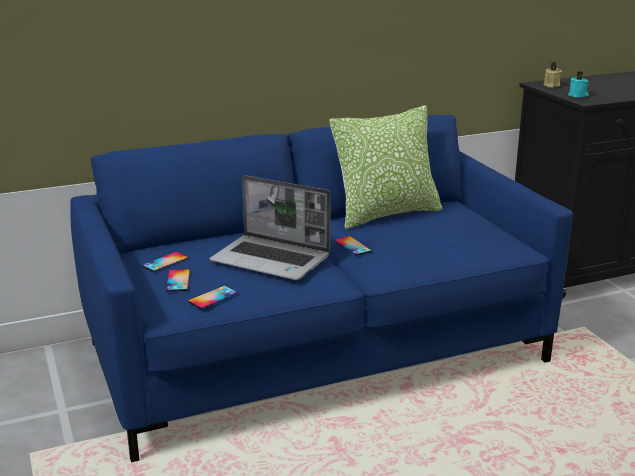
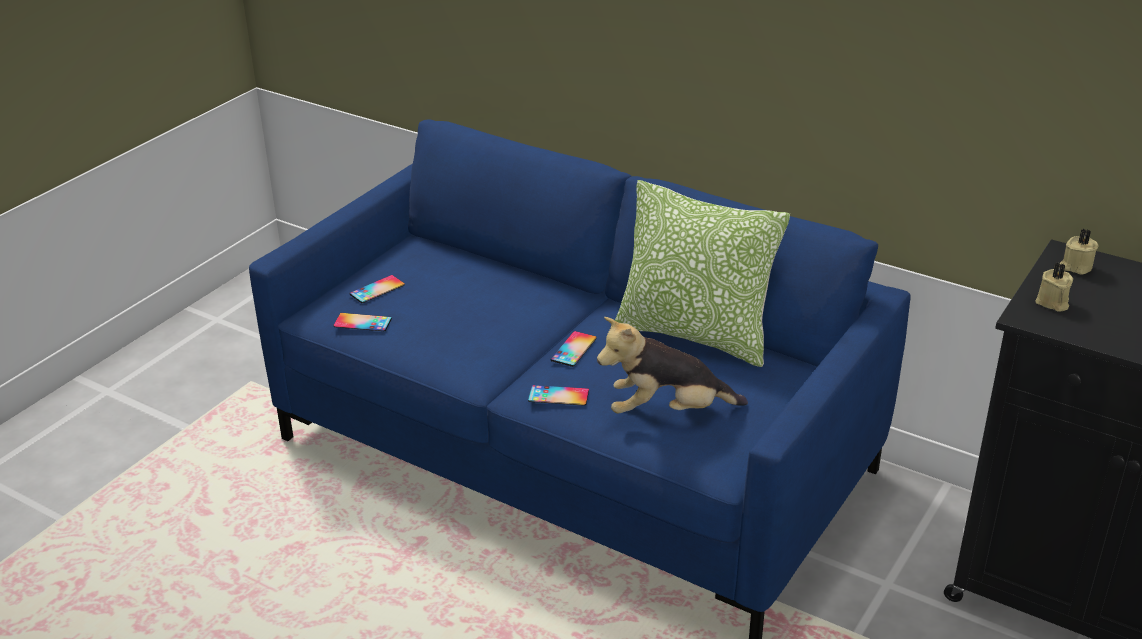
camera: 55 degrees right, 10 degrees up
(165, 262) = (409, 264): phone -> phone (558, 396)
(272, 260) = (480, 317): laptop -> none
(453, 243) = (667, 411): none -> plush toy
(578, 95) = (1052, 303): turquoise candle -> beige candle

